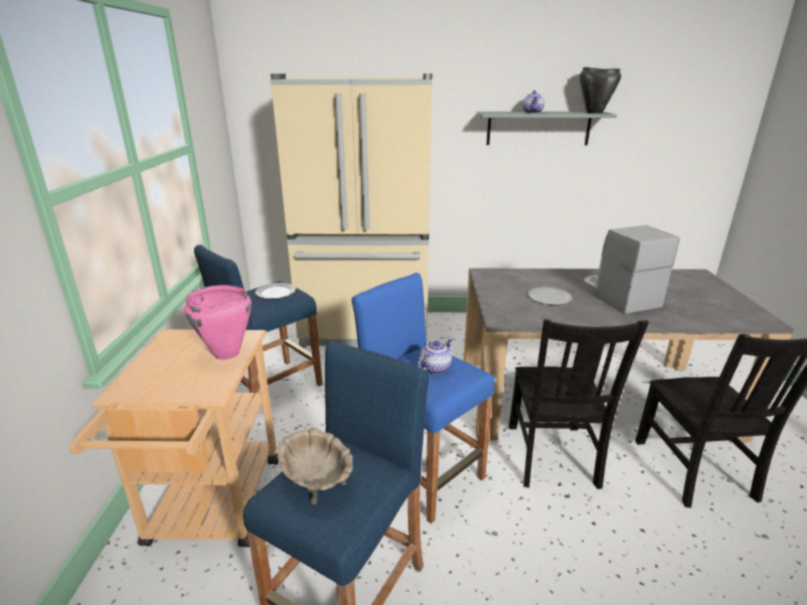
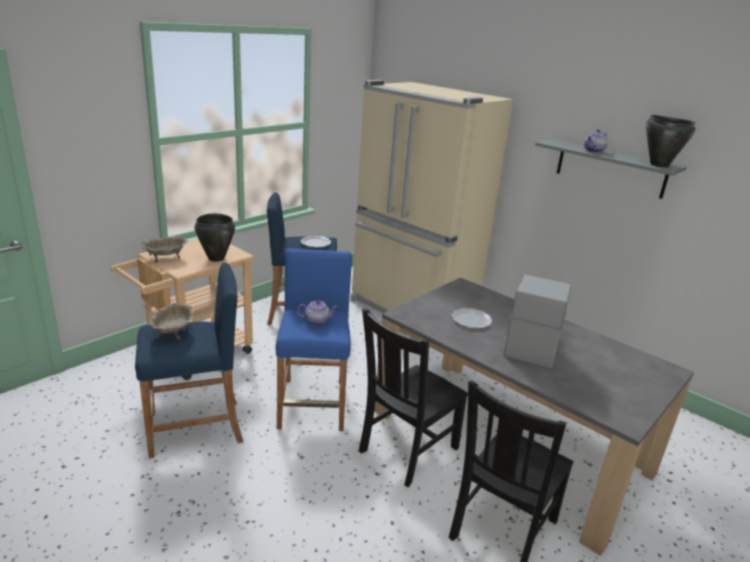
camera: 40 degrees right, 0 degrees up
(152, 386) = (165, 257): none -> beige bowl
(226, 354) = (216, 258): pink cooking pot -> black cooking pot

